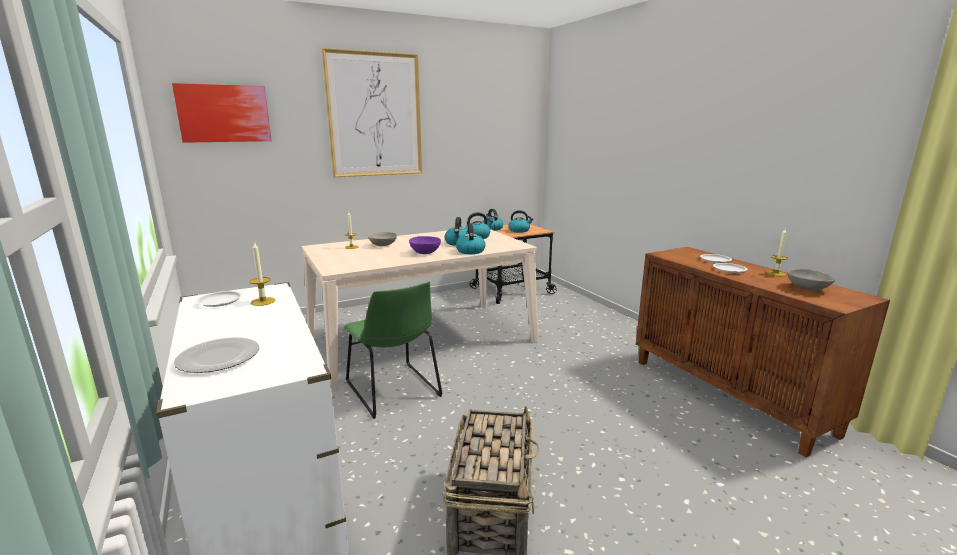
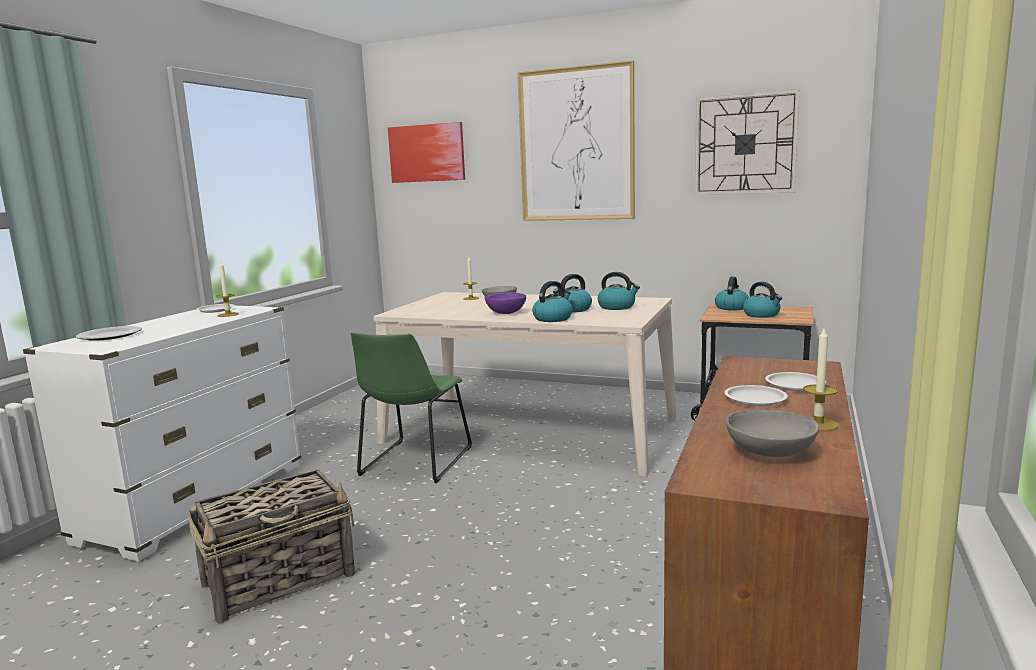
camera: 50 degrees right, 5 degrees down
(487, 122) = (745, 144): none -> wall clock

